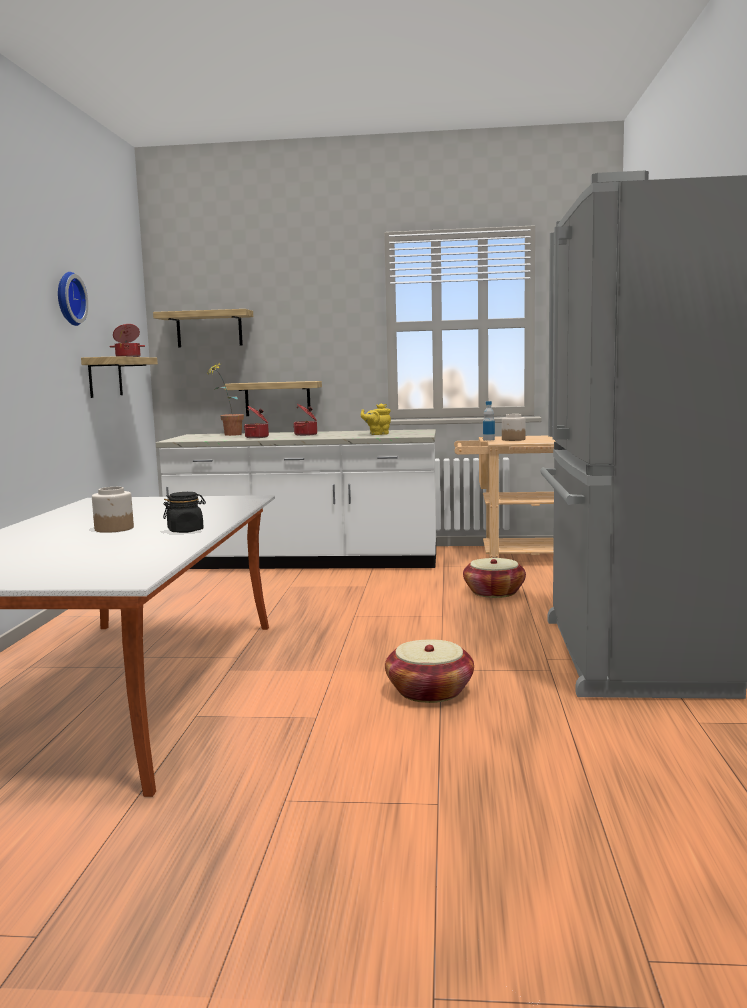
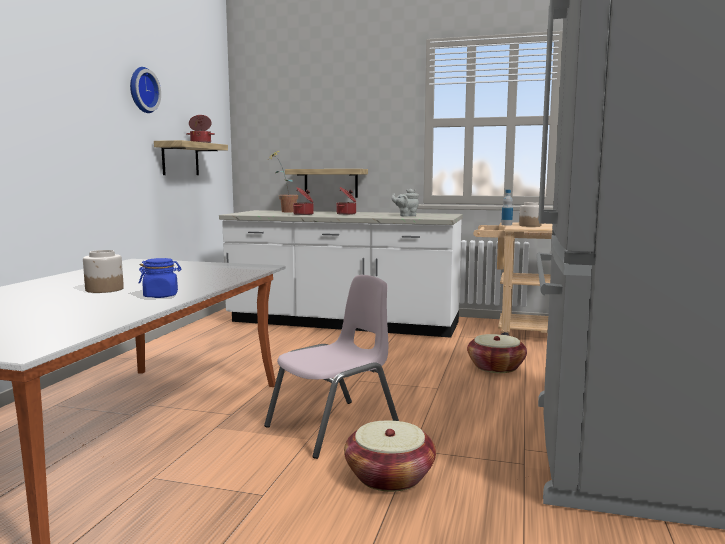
camera: 10 degrees right, 0 degrees up
(186, 530) = (161, 296): black jar -> blue jar
(209, 329) = (278, 123): shelf -> none
(353, 658) = (334, 427): none -> pink chair
(377, 434) = (406, 216): yellow teapot -> grey teapot

